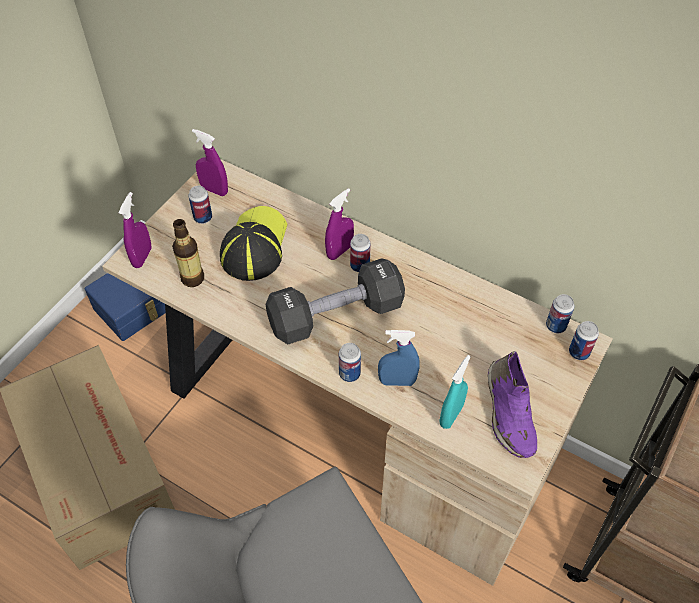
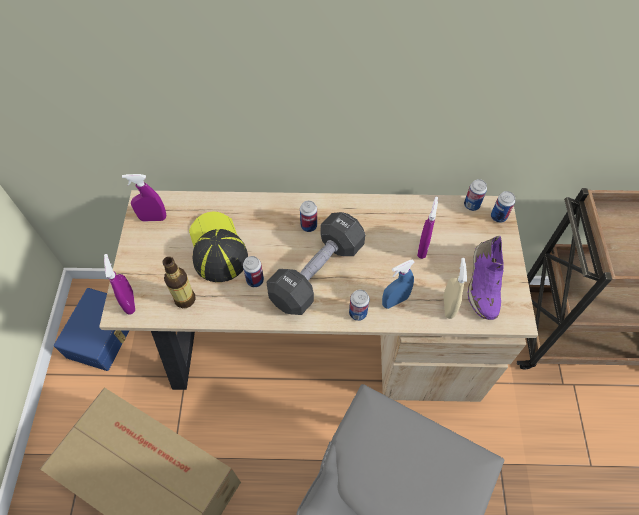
camera: 30 degrees left, 5 degrees up
(203, 217) = (159, 245): can -> can (255, 280)
(339, 251) = (286, 222): purple spray bottle -> purple spray bottle (422, 248)
(451, 415) = (448, 306): turquoise spray bottle -> beige spray bottle
(509, 412) = (483, 283): purple shoe -> purple shoe turned 45 degrees clockwise

